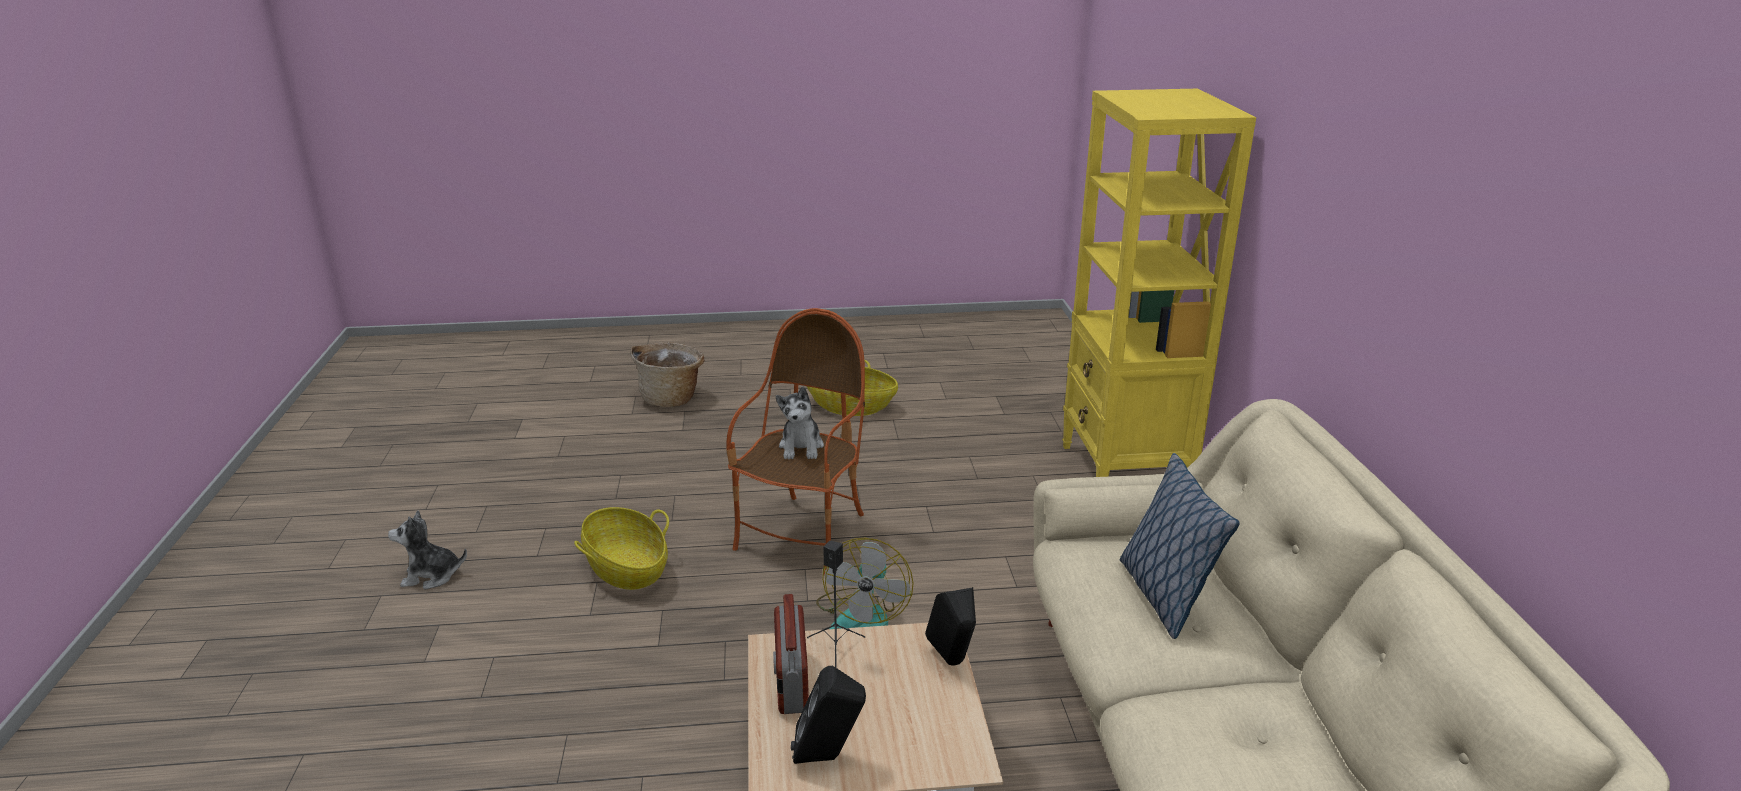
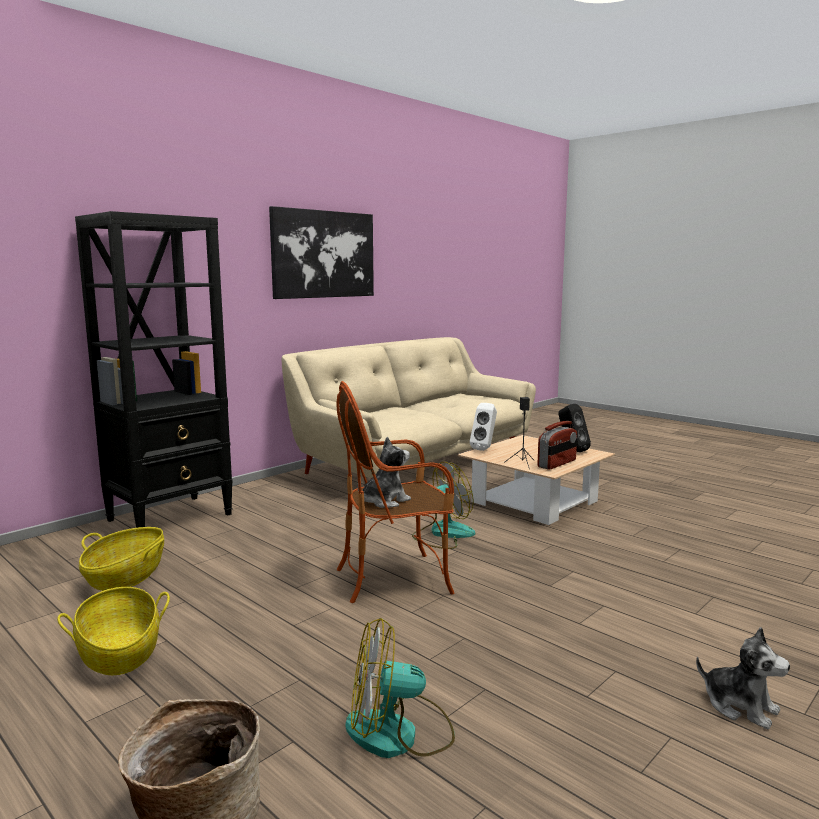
camera: 130 degrees left, 15 degrees down
(627, 569) = (546, 620): basket -> basket (126, 577)
(635, 456) = (398, 733): none -> fan
(953, 663) = (485, 449): black speaker -> white speaker
(1124, 473) = (171, 517): yellow bookcase -> black bookcase
(1163, 595) = (396, 414): pillow -> none
(1423, 258) = (323, 254): none -> picture

